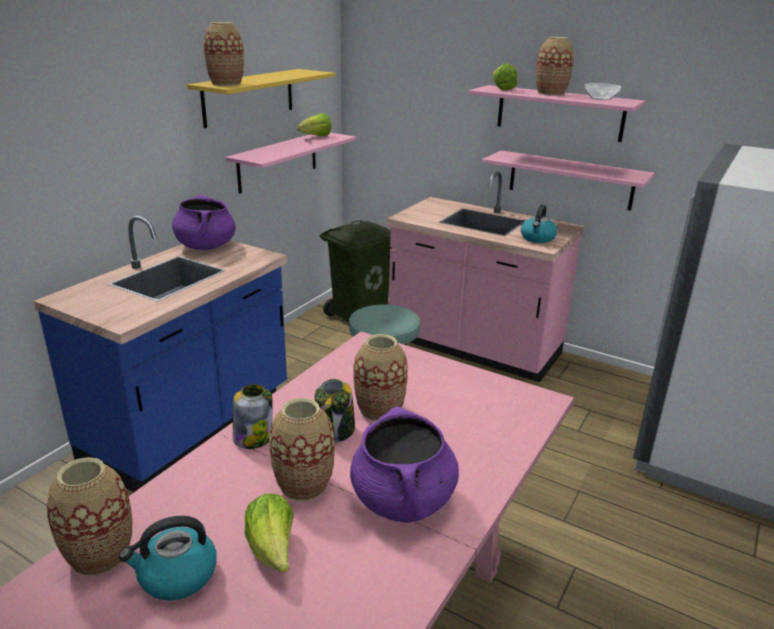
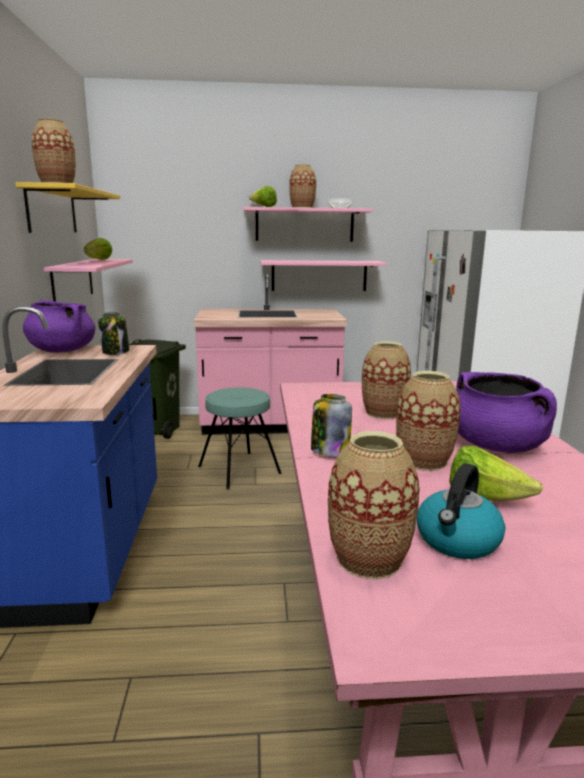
camera: 35 degrees left, 10 degrees down
(336, 431) = (380, 430): jar -> jar (116, 352)
(537, 238) = (321, 315): kettle -> none

